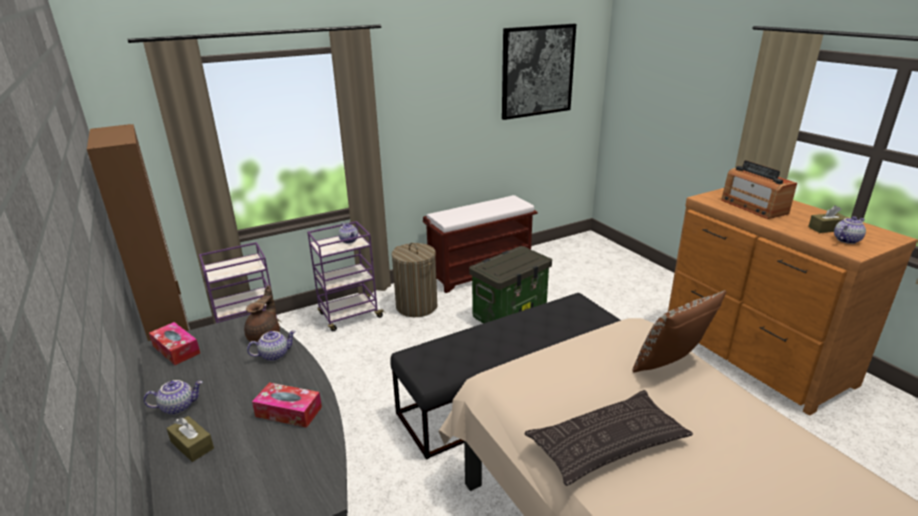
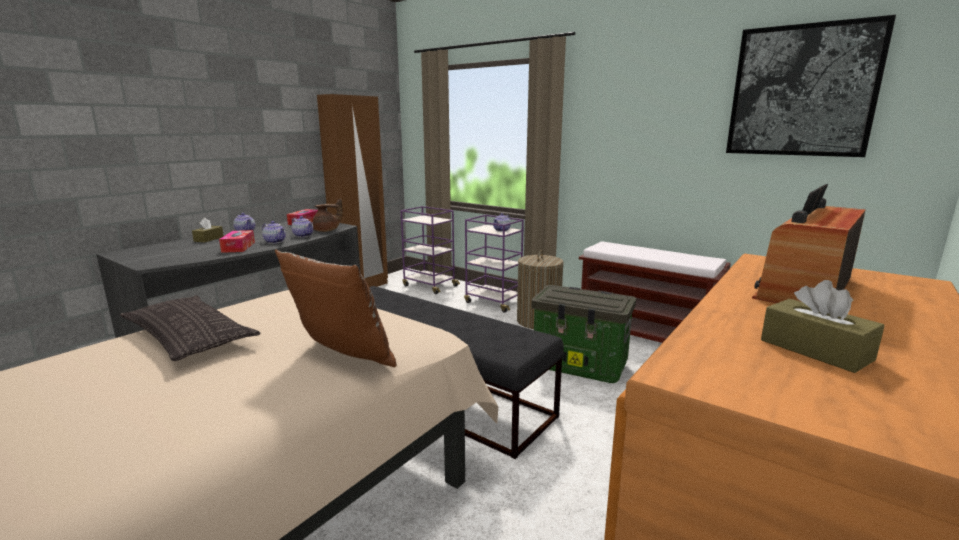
camera: 65 degrees right, 10 degrees down
(846, 240) = (770, 368): teapot -> teapot (275, 241)

